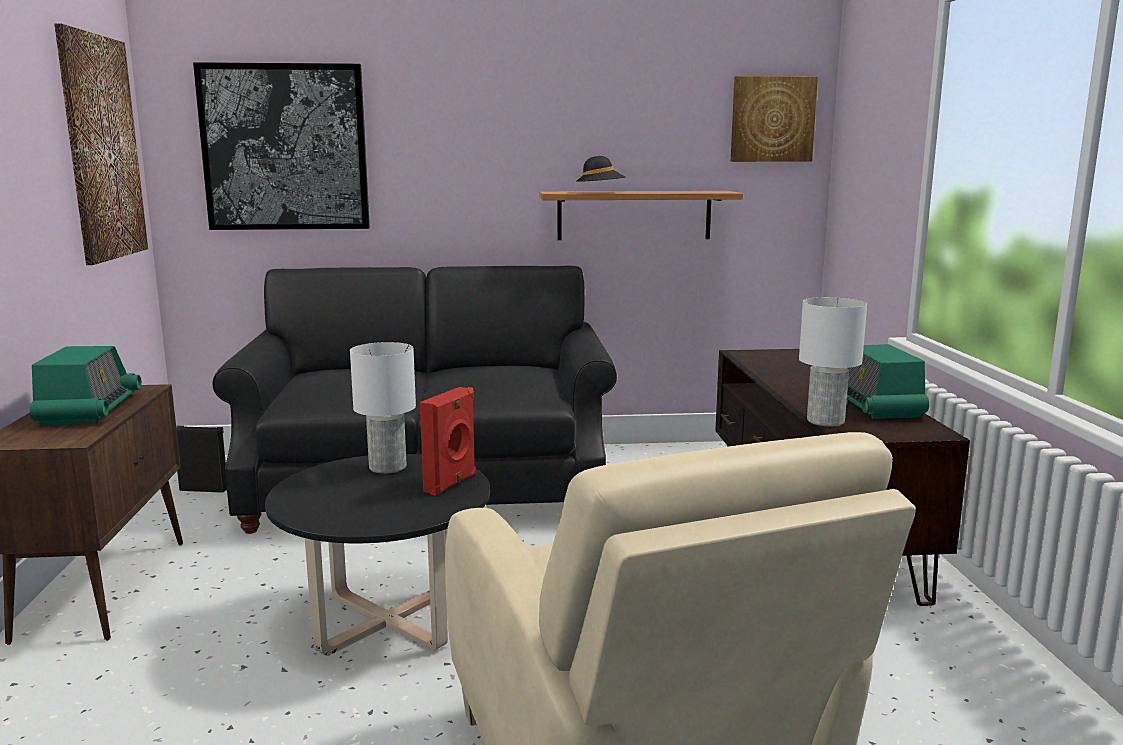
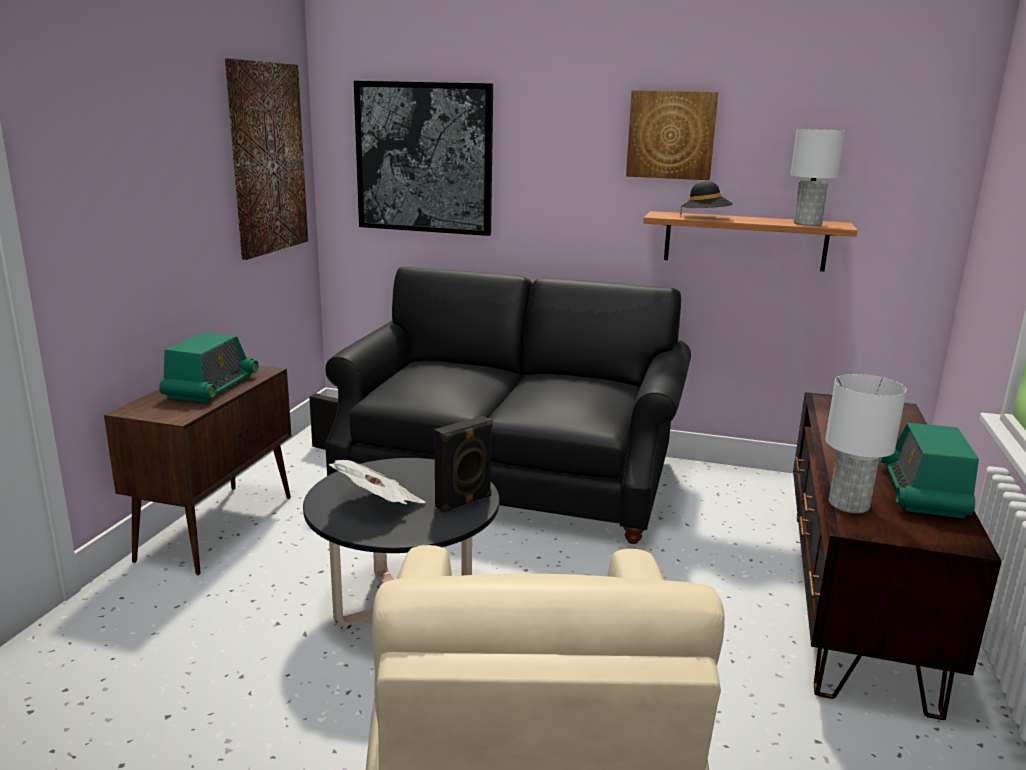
camera: 20 degrees right, 5 degrees up
(359, 499) = (379, 504): none -> newspaper
(386, 467) = (423, 474): white table lamp -> white table lamp (806, 224)
(451, 483) = (464, 502): red speaker -> black speaker
(772, 119) = (911, 148): picture -> picture (671, 135)

